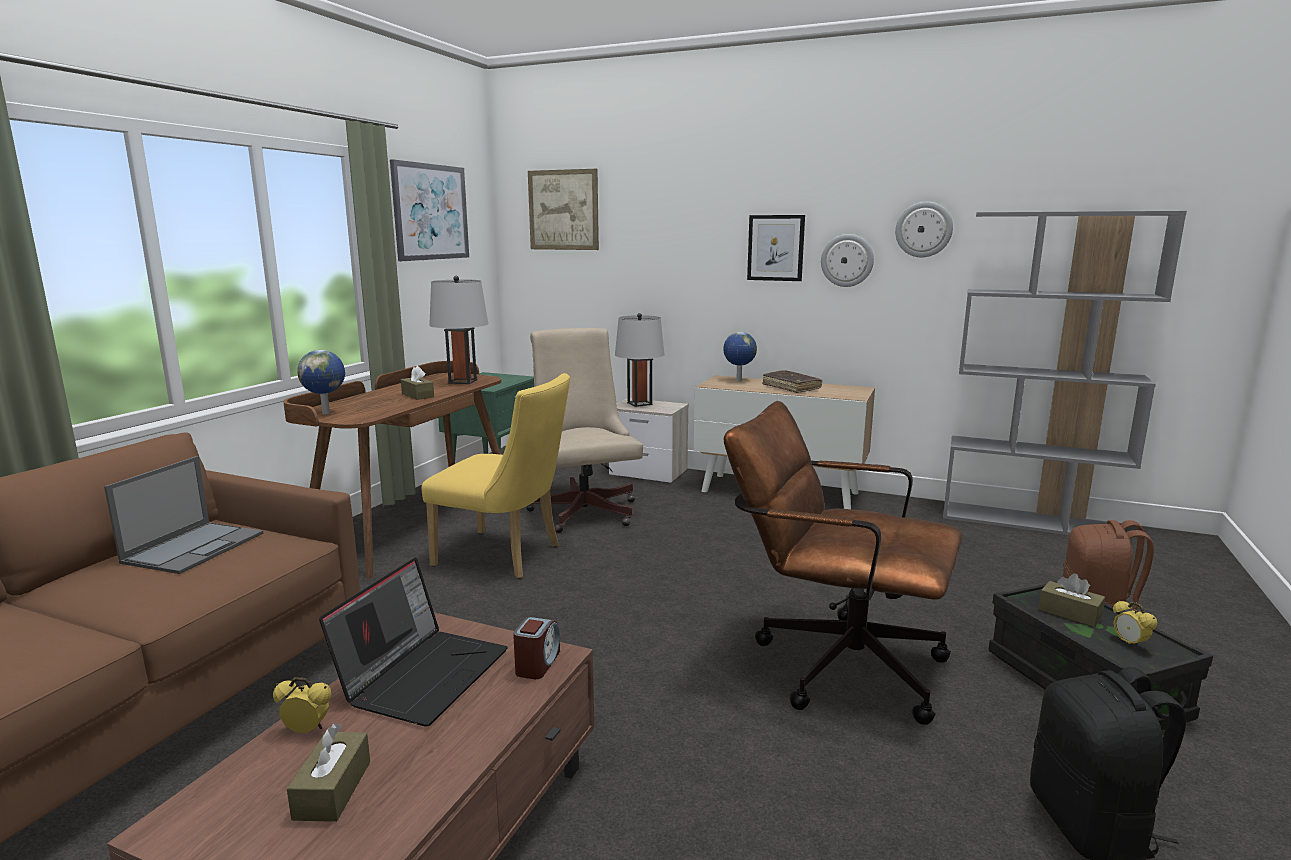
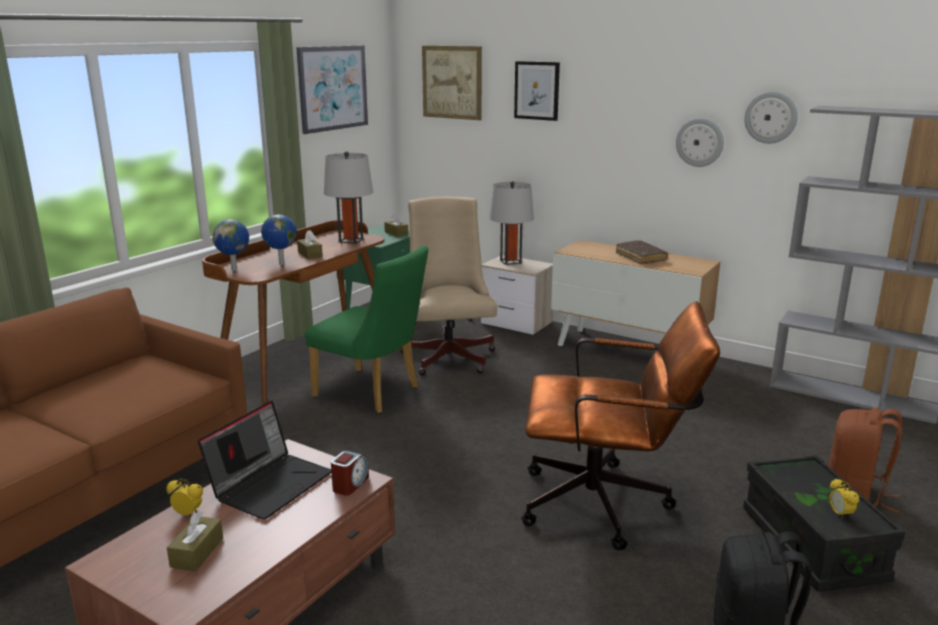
camera: 10 degrees right, 5 degrees up
(195, 547) = (130, 376): laptop -> none
(506, 556) = (373, 393): yellow chair -> green chair
(738, 380) = (596, 247): globe -> globe (281, 264)
(775, 248) = (636, 127): picture -> picture (537, 90)
(833, 662) = (607, 505): brown office chair -> brown office chair turned 150 degrees clockwise
(1069, 613) = (805, 484): brown tissue box -> brown tissue box (396, 233)

